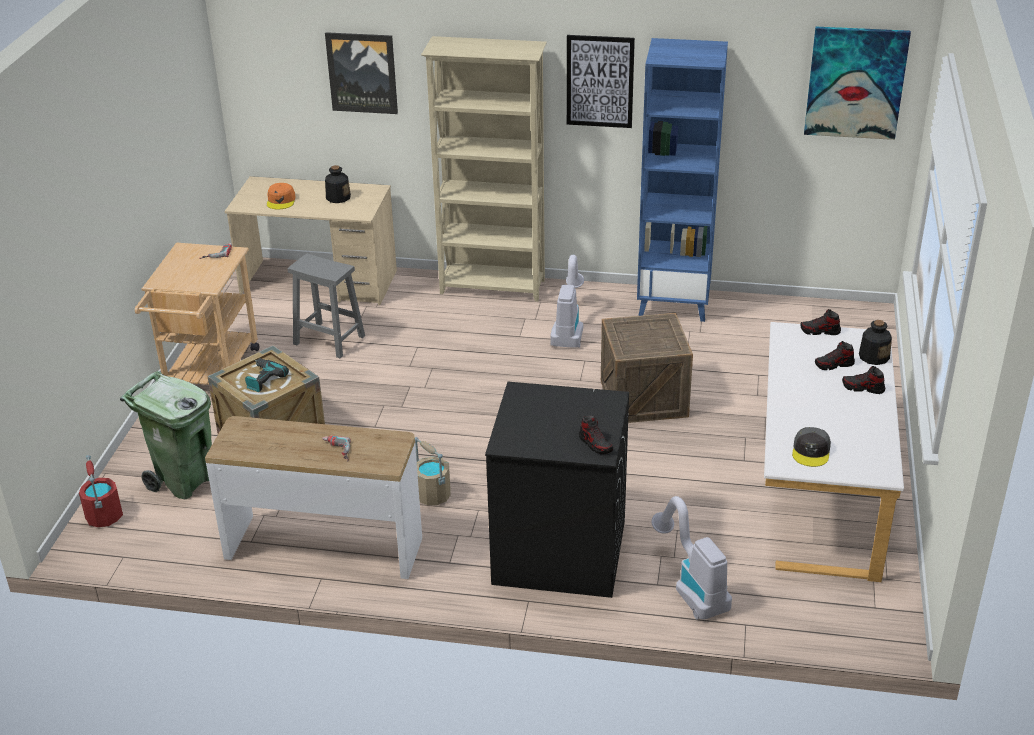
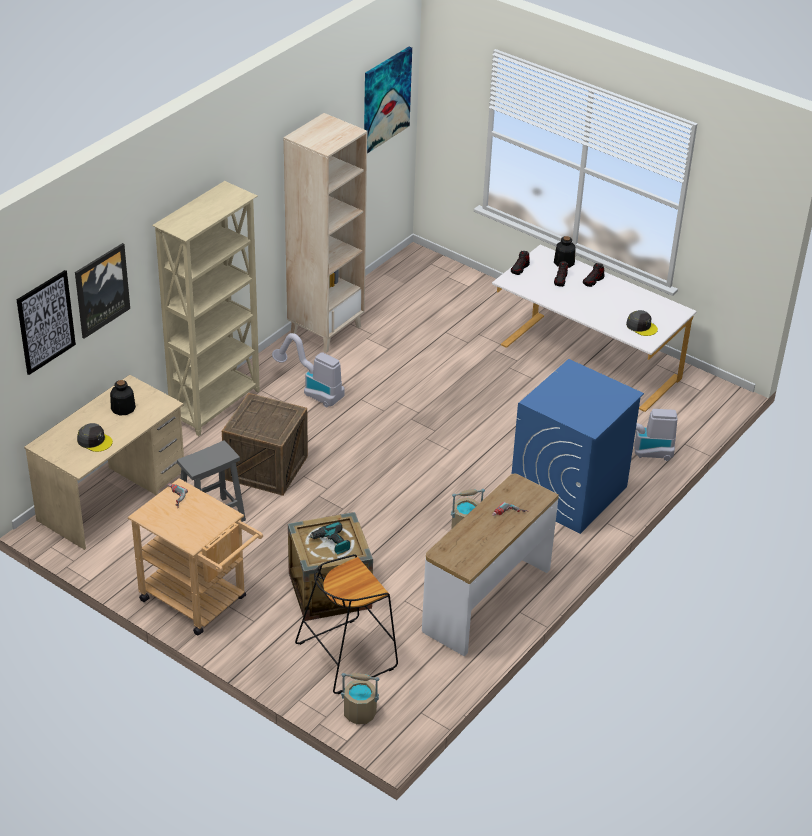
camera: 65 degrees left, 5 degrees up
(104, 516) = (359, 713): red bucket -> beige bucket
(184, 481) = (347, 654): green trash can -> black stool
(281, 201) = (94, 441): orange cap -> grey cap
(558, 552) = (568, 492): black washing machine -> blue washing machine
(595, 444) = (616, 392): shoe -> none
(600, 81) = (254, 191): picture -> picture (45, 322)
(643, 398) = (430, 391): crate -> crate (266, 468)
(674, 304) = (325, 330): blue bookcase -> beige bookcase

